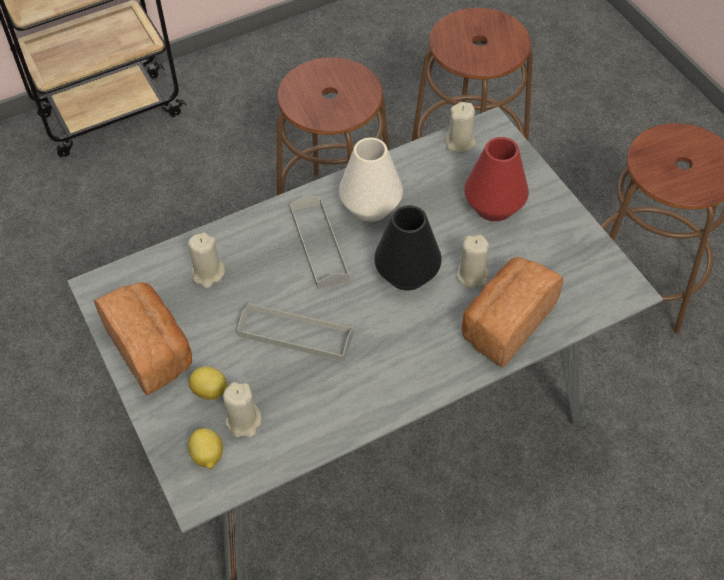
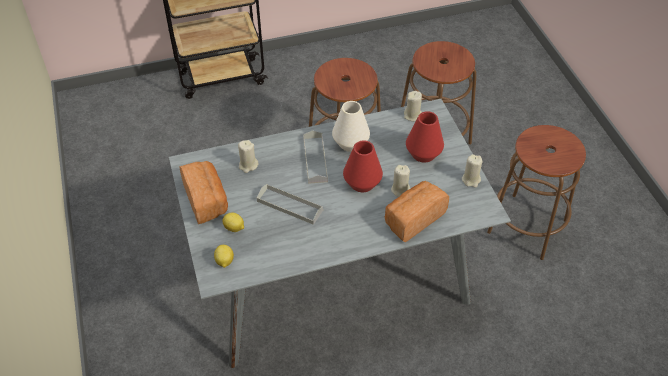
camera: 10 degrees right, 5 degrees down
(244, 421) = (249, 247): beige candle -> beige candle (471, 179)
(407, 273) = (362, 183): black vase -> red vase

